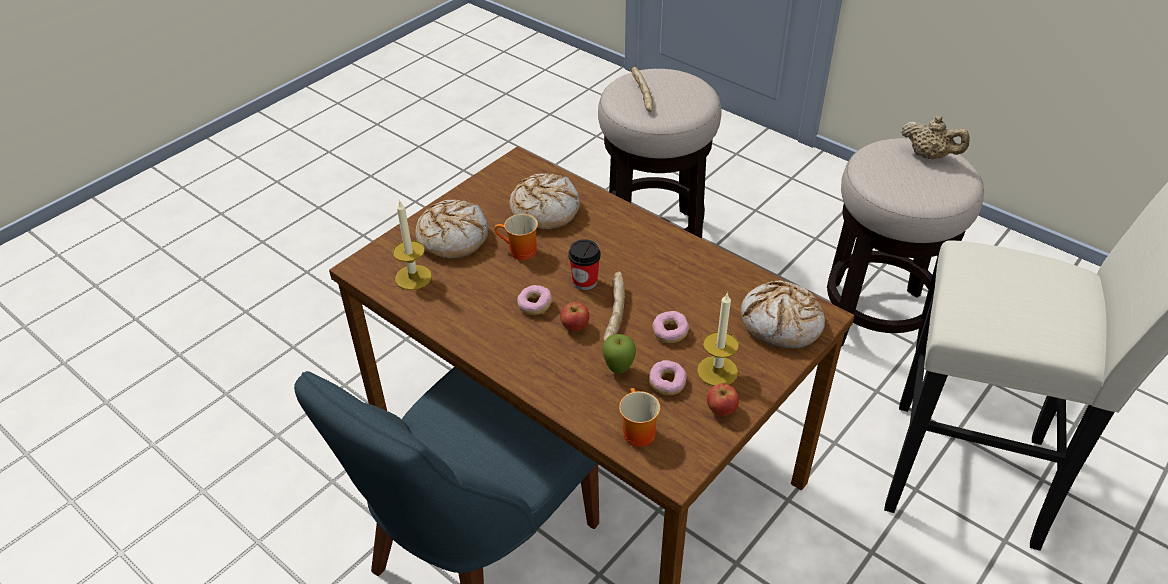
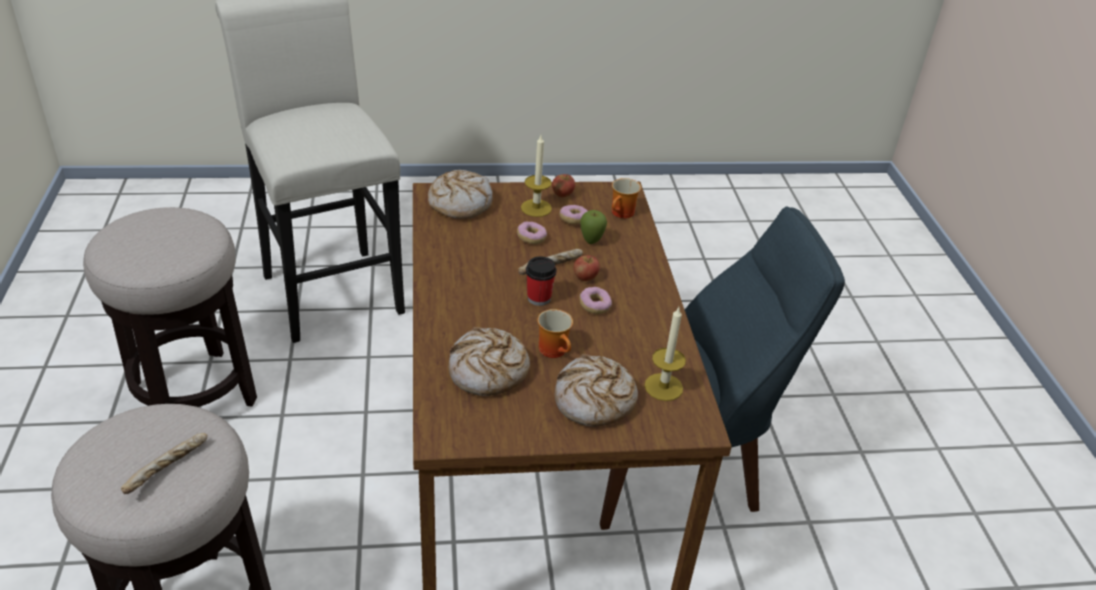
camera: 140 degrees left, 5 degrees down
(929, 156) = (126, 238): beige teapot -> none

